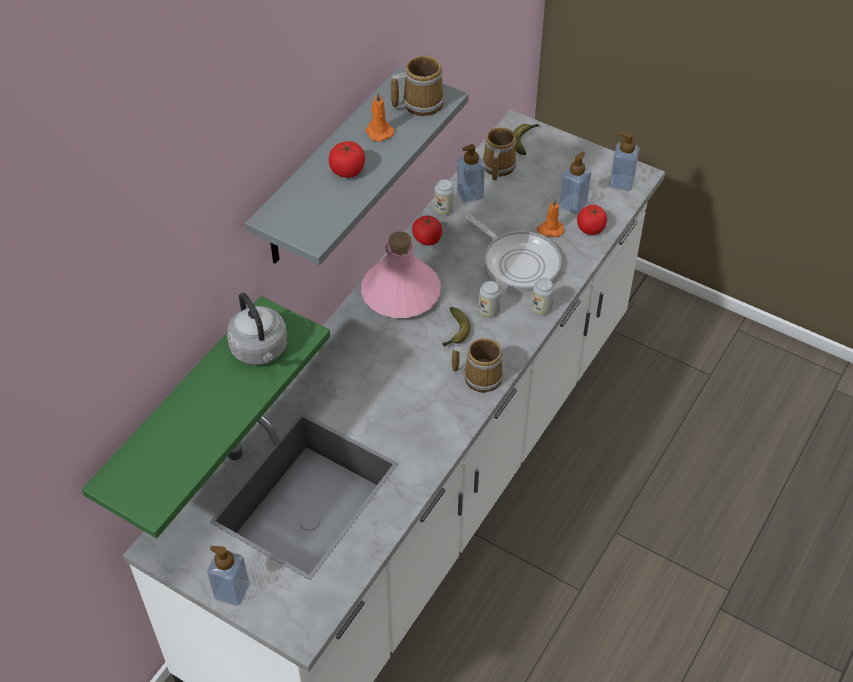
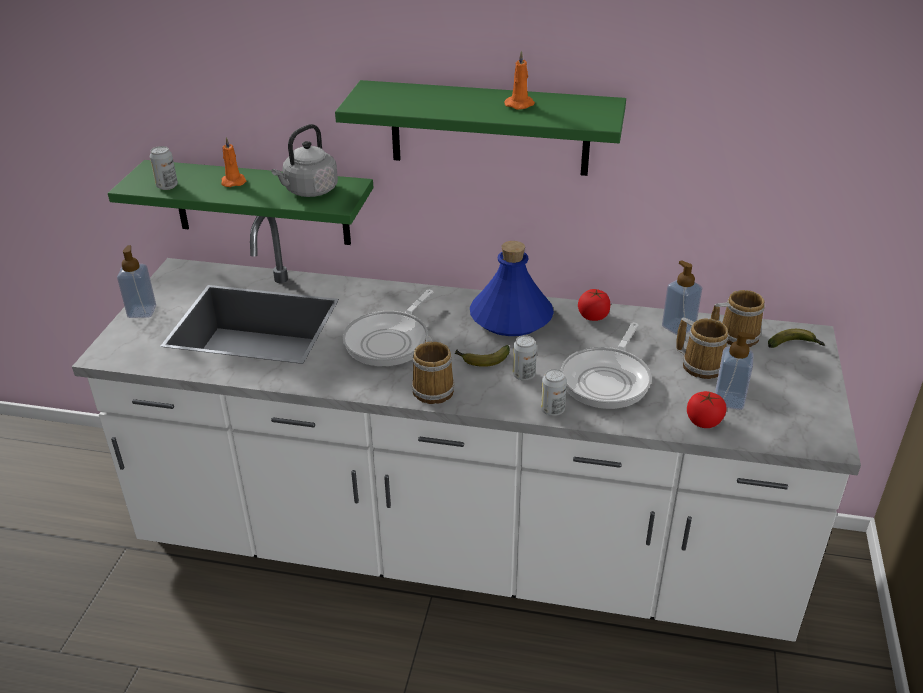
camera: 70 degrees right, 15 degrees down
(329, 170) = (489, 128): grey shelf -> green shelf
(347, 170) = (455, 102): tomato -> none
(394, 389) = (390, 340): none -> frying pan
(400, 293) = (511, 317): pink bottle -> blue bottle
(419, 103) = (580, 113): mug -> mug (701, 364)
(444, 210) = (641, 317): can -> can (167, 186)
(550, 230) = (675, 391): orange candle -> orange candle (233, 181)
(621, 182) = (802, 431): soap dispenser -> none

